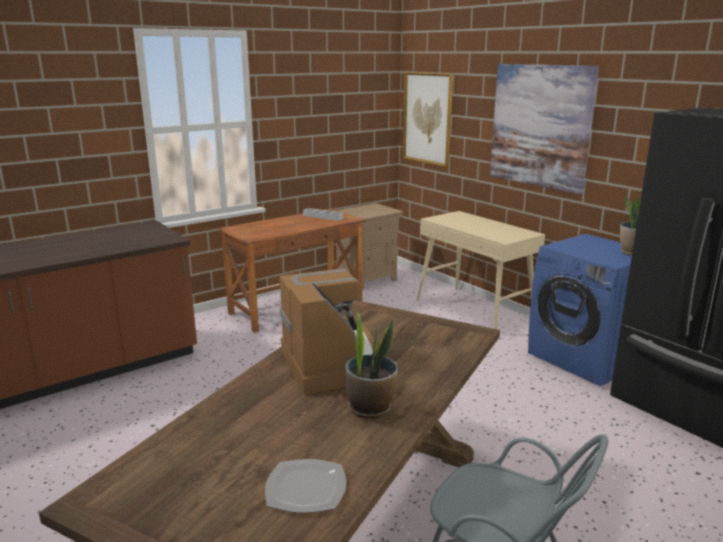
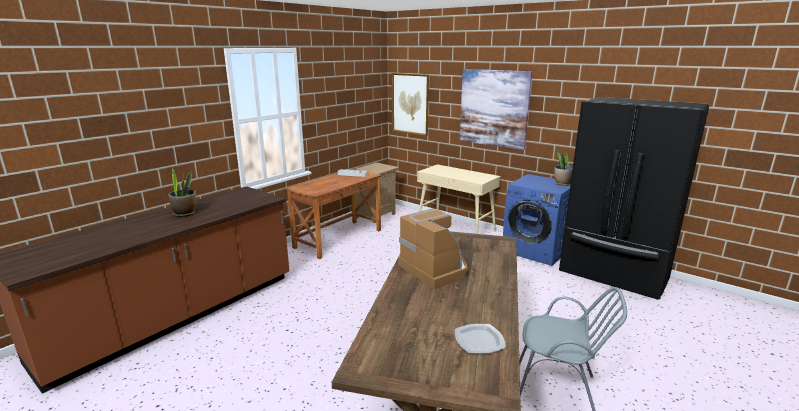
camera: 15 degrees left, 0 degrees up
(370, 407) = (478, 291): potted plant -> potted plant (185, 213)

